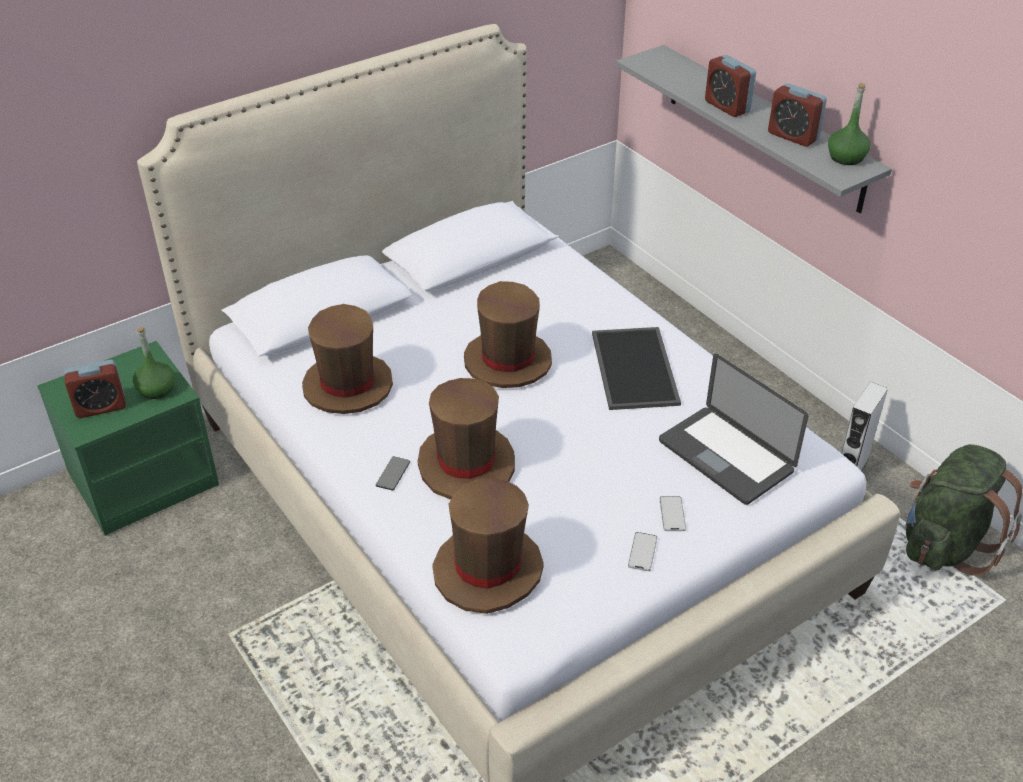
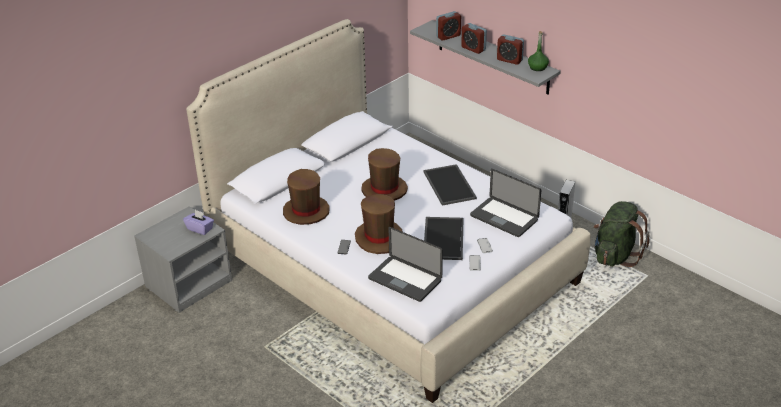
camera: 10 degrees left, 5 degrees down
(101, 407) = (174, 241): alarm clock -> alarm clock (448, 36)
(144, 478) = (189, 283): green nightstand -> grey nightstand
(156, 389) = (200, 229): green bottle -> purple tissue box
(488, 570) = (404, 280): brown hat -> laptop
(590, 484) = (442, 238): none -> tray

